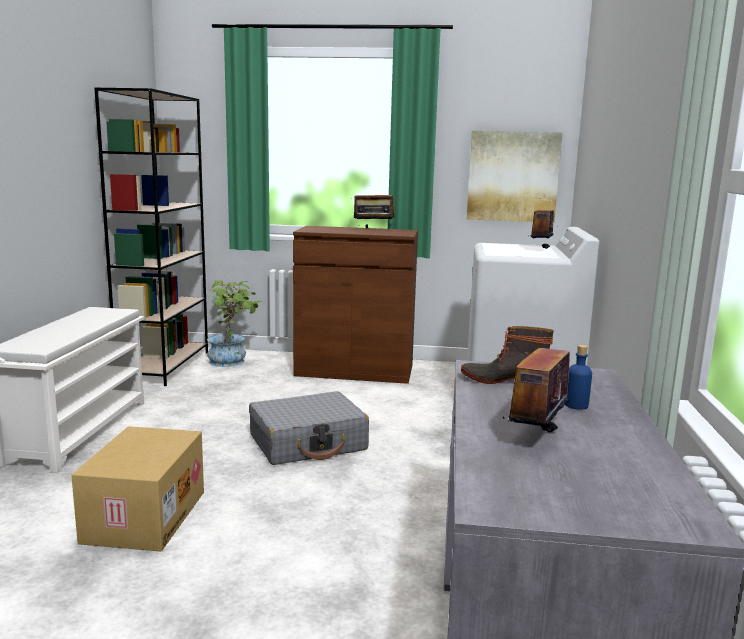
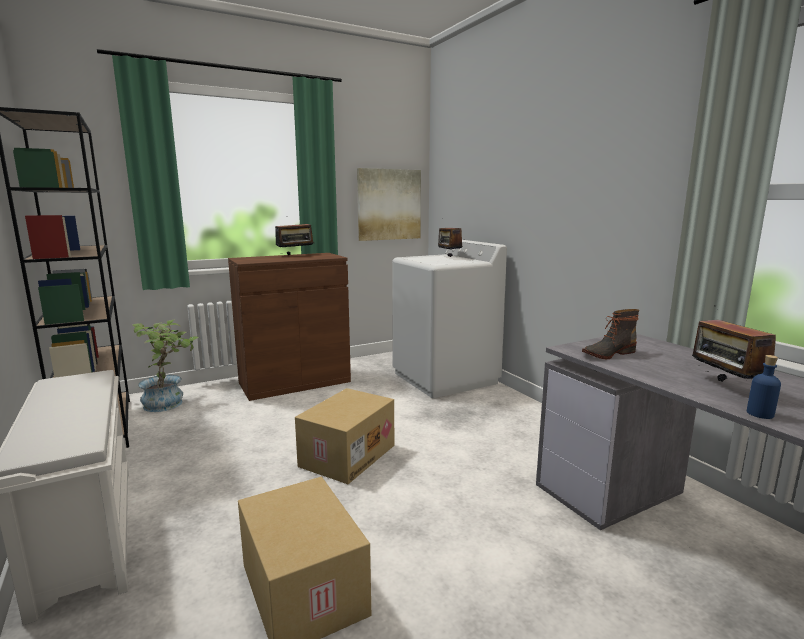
camera: 35 degrees left, 0 degrees up
(308, 443) = (347, 455): grey suitcase -> cardboard box
(576, 405) = (681, 359): blue bottle -> blue bottle (760, 414)

